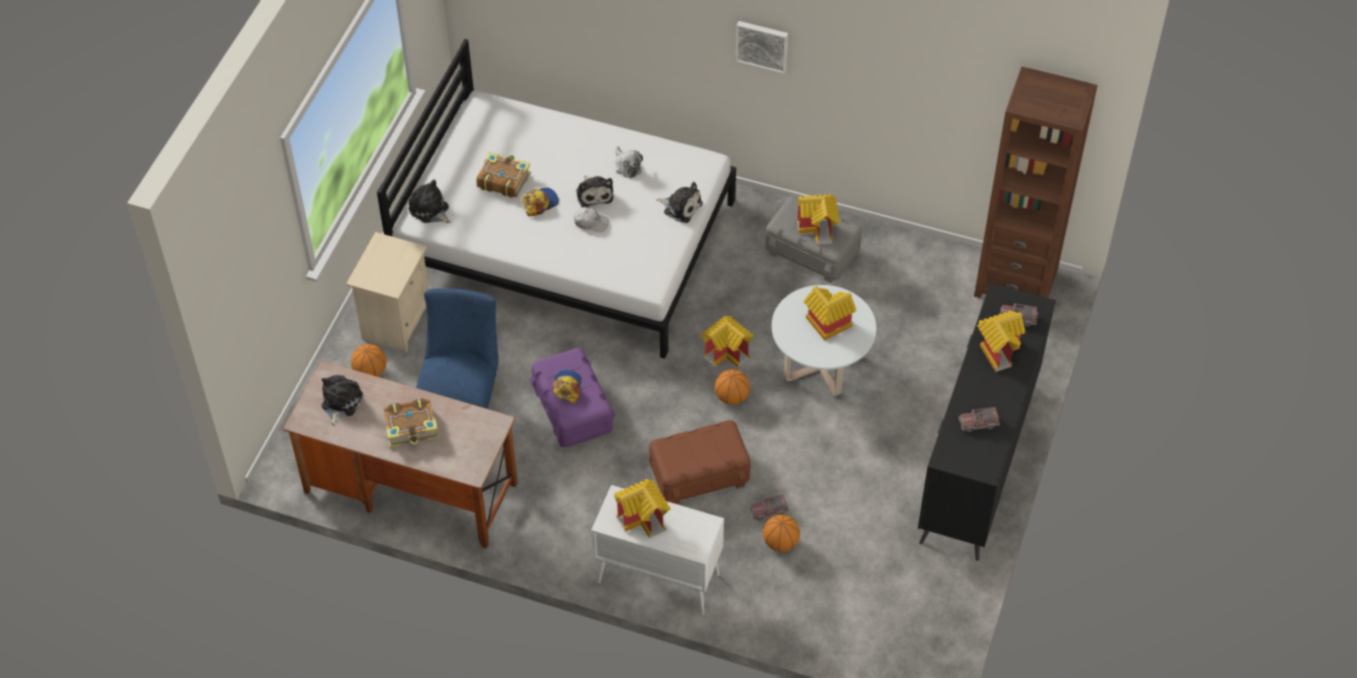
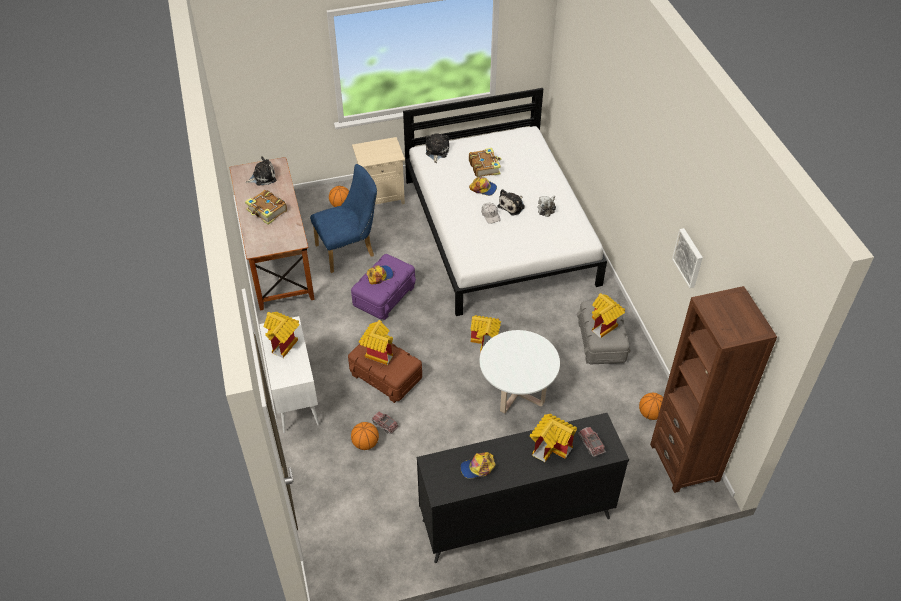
camera: 55 degrees right, 5 degrees down
(681, 207) = (540, 246): plush toy -> none
(732, 397) = (455, 361): basketball -> basketball (650, 414)
(762, 45) = (643, 177): picture -> picture (689, 257)
(826, 326) = (520, 362): toy house -> toy house (377, 352)
(978, 423) = (478, 468): toy truck -> cap

